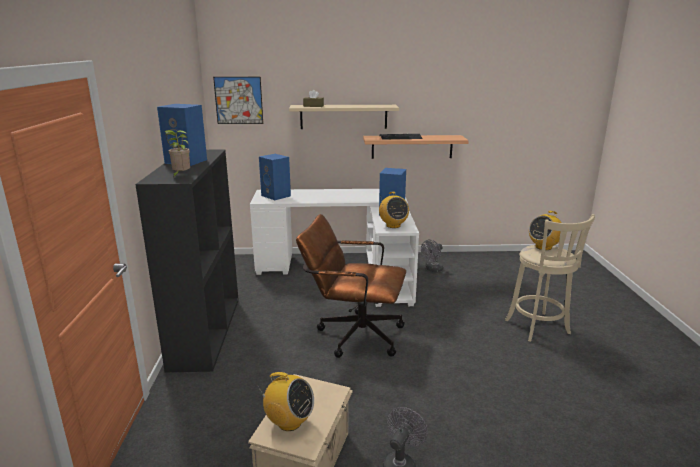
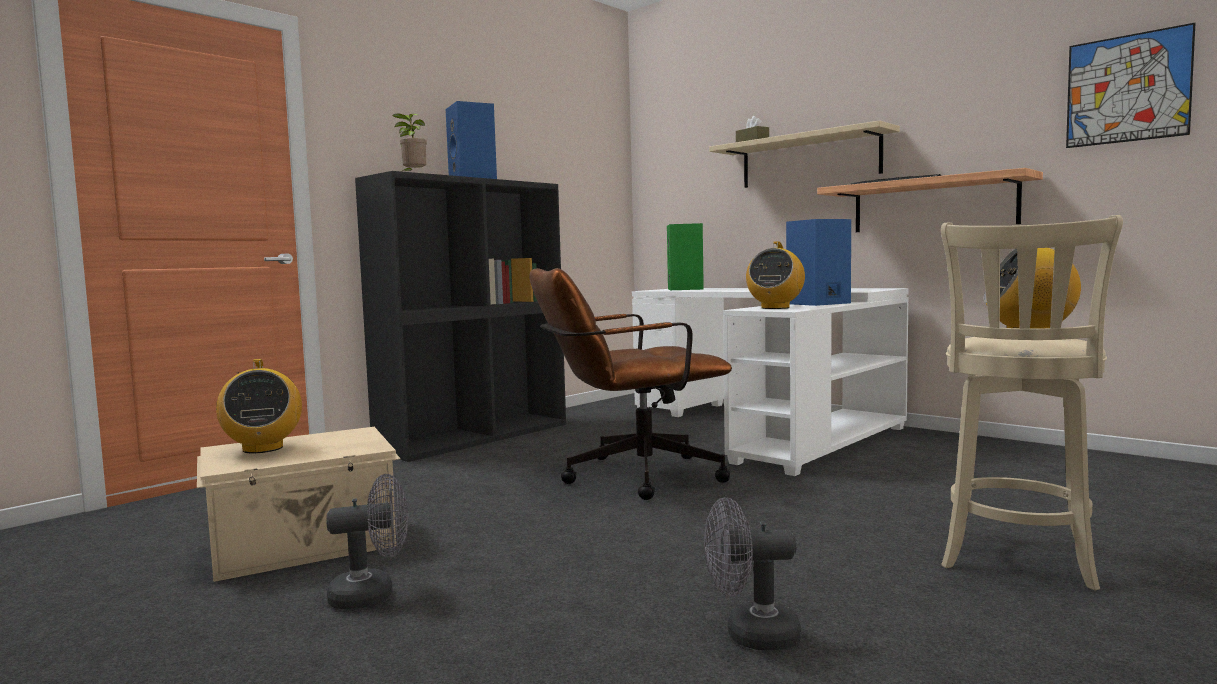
camera: 45 degrees right, 15 degrees down
(238, 100) = (668, 152): picture -> picture (1127, 88)
(276, 196) = (686, 289): blue speaker -> green speaker
(353, 334) = (629, 477): brown office chair -> brown office chair turned 75 degrees counterclockwise
(432, 270) = (934, 452): grey fan -> grey fan (750, 635)

